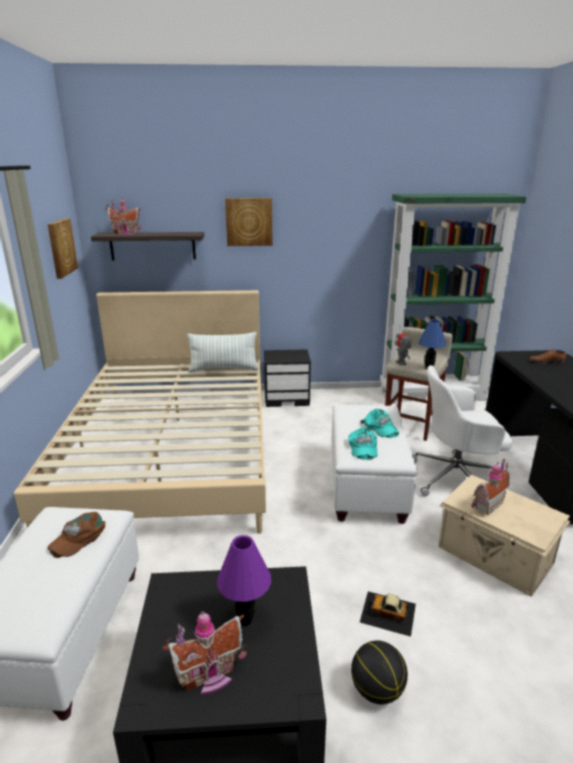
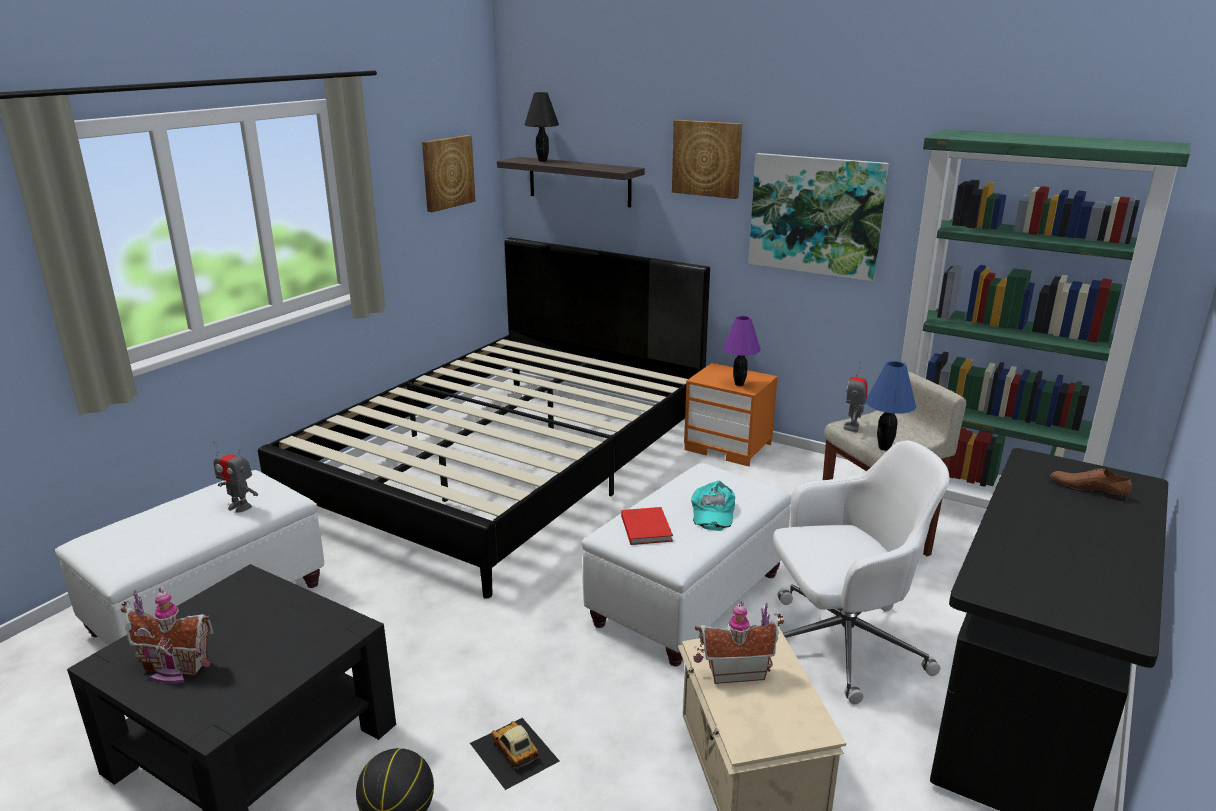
camera: 35 degrees right, 0 degrees up
(78, 537) = (240, 507): brown cap -> toy robot
(125, 233) = (543, 161): toy house -> black table lamp
(173, 449) = (507, 466): beige bed -> black bed
(224, 369) = (633, 377): pillow -> none
(245, 620) = (262, 642): purple table lamp -> purple table lamp (739, 384)
(287, 398) = (729, 447): black nightstand -> orange nightstand
(322, 250) = (816, 215): none -> picture
(362, 447) = (646, 527): turquoise cap -> red book
(456, 478) = (841, 644): white office chair -> white office chair turned 135 degrees clockwise

